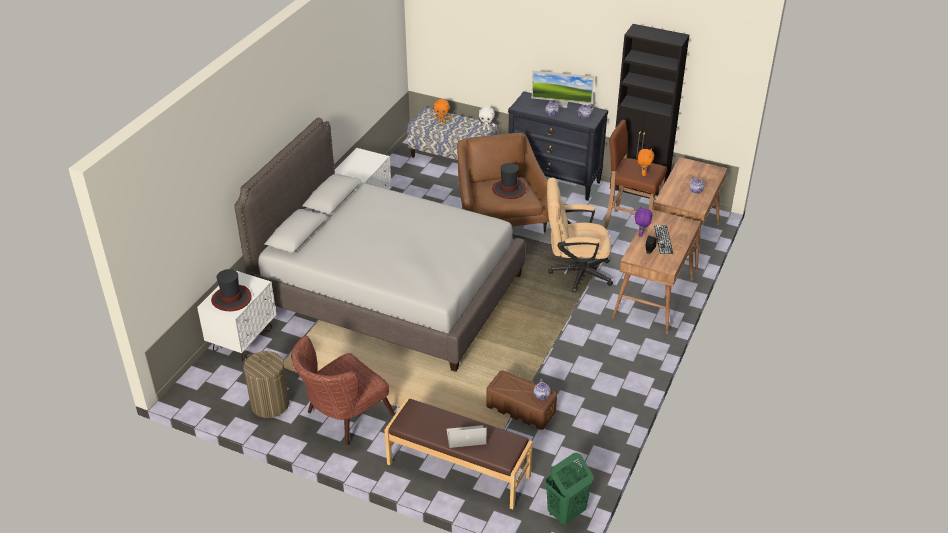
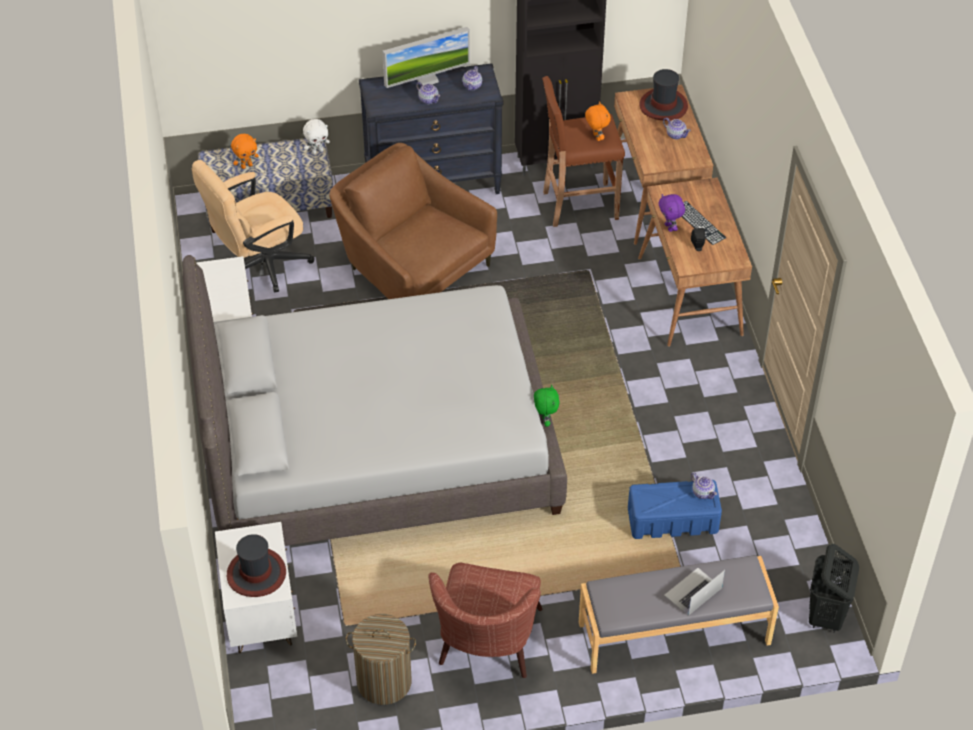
camera: 35 degrees left, 10 degrees up
(458, 470) = (674, 634): brown bench -> grey bench
(473, 305) = (545, 420): none -> green plush toy
(509, 189) = (433, 232): hat -> hat (663, 106)
(520, 409) = (672, 520): brown storage box -> blue storage box
(566, 513) = (826, 616): green laundry basket -> black laundry basket
(574, 273) = (574, 307): beige office chair -> beige office chair (258, 266)

